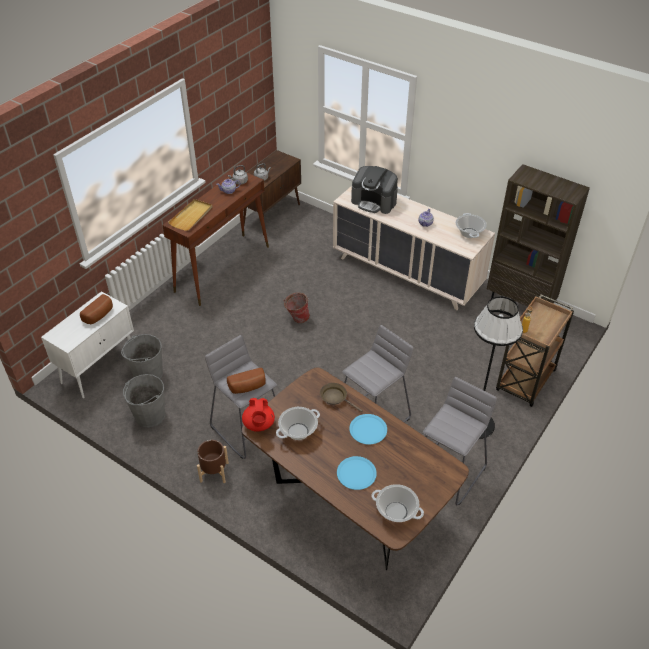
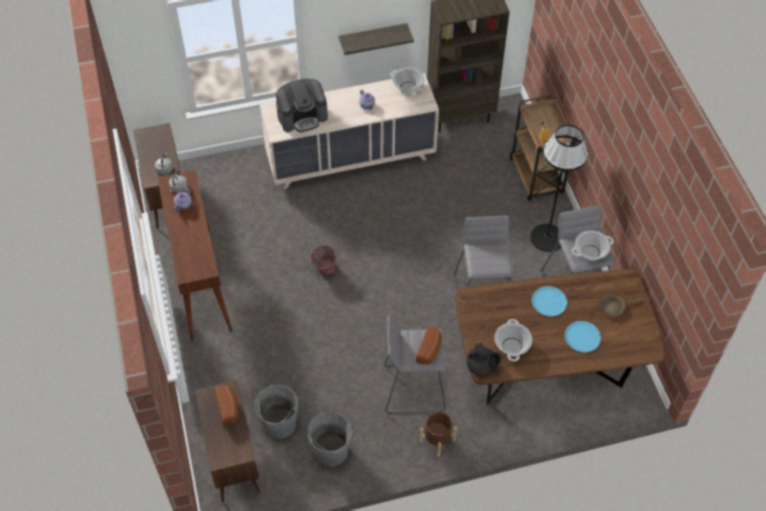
camera: 50 degrees left, 10 degrees up
(100, 367) = (232, 457): white cabinet -> brown cabinet
(191, 216) = (190, 255): beige tray -> none
(259, 424) = (482, 367): red teapot -> black teapot
(335, 398) = (500, 300): brown frying pan -> brown frying pan (613, 306)
(396, 511) = (634, 337): cooking pot -> cooking pot (590, 252)
(466, 175) = (373, 38): none -> shelf

